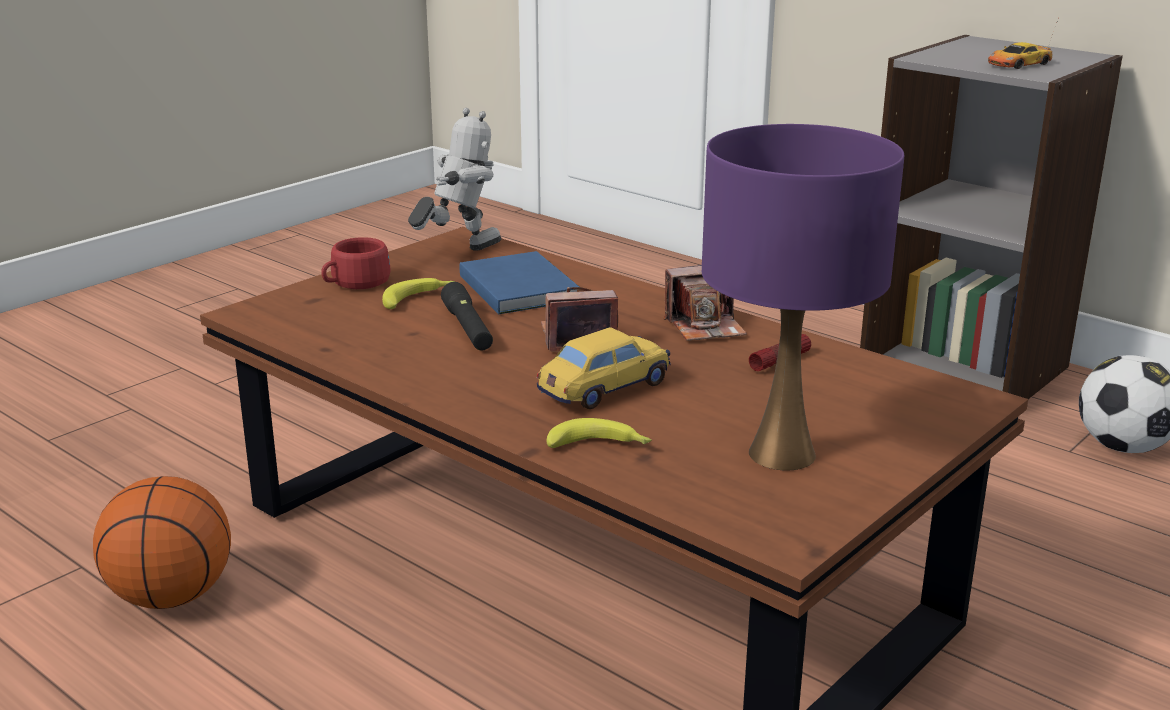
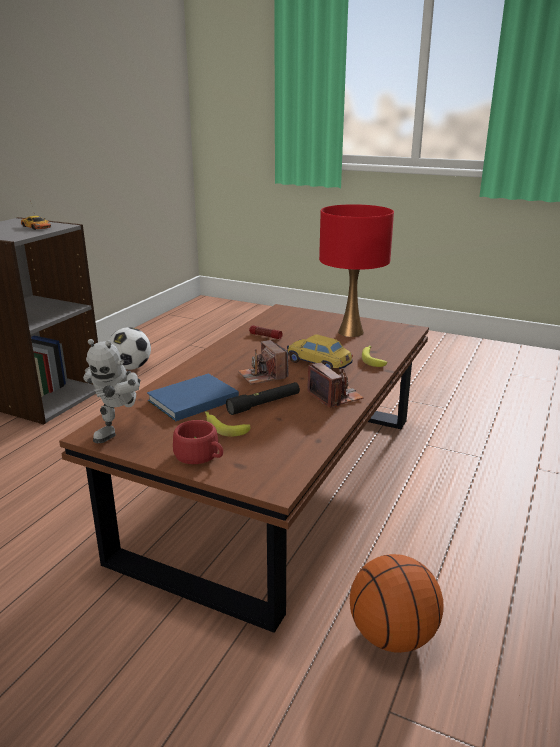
camera: 105 degrees left, 0 degrees up
(459, 250) = (121, 430): toy robot -> toy robot turned 105 degrees counterclockwise
(705, 326) = (232, 351): camera -> camera (335, 397)
(780, 454) = (351, 332): purple table lamp -> red table lamp

